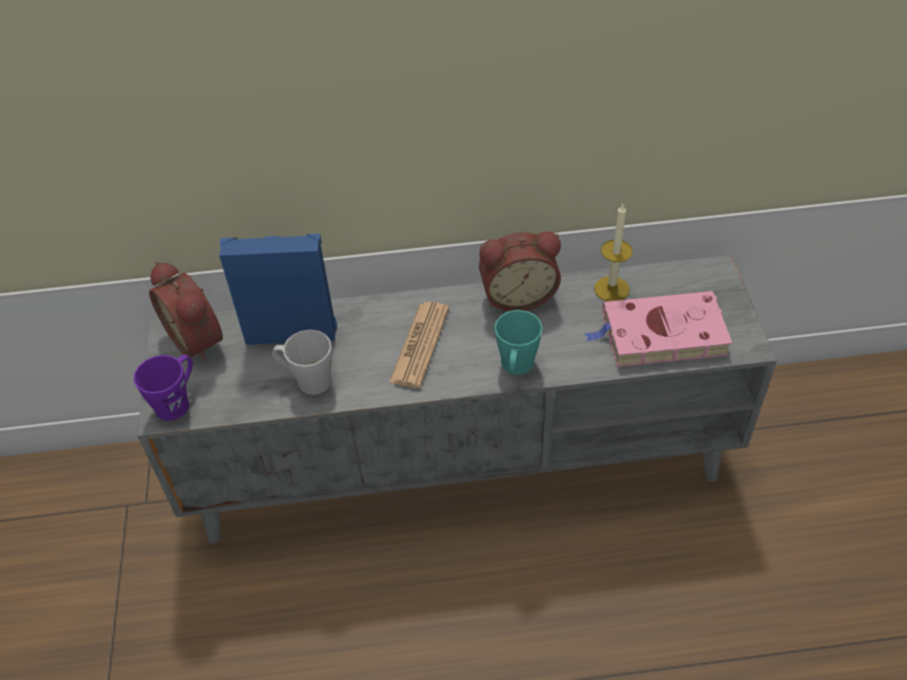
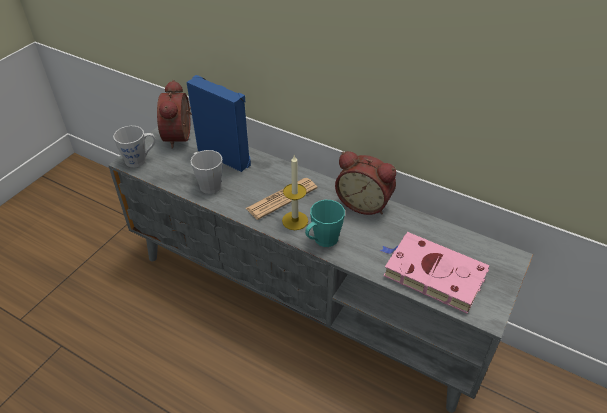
camera: 35 degrees right, 5 degrees down
(177, 402) = (140, 159): purple mug -> grey mug
(611, 289) = (427, 230): candle -> candle (295, 220)

